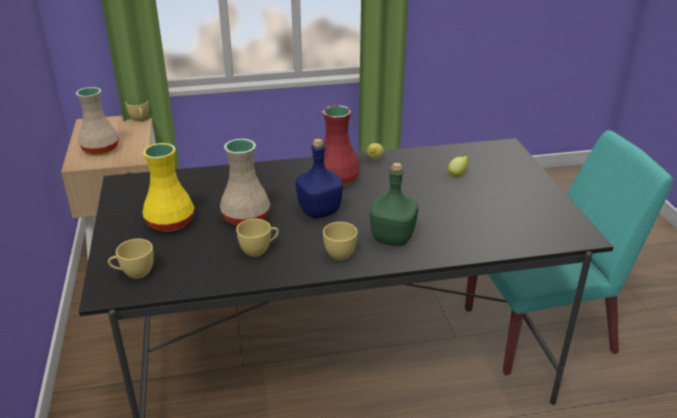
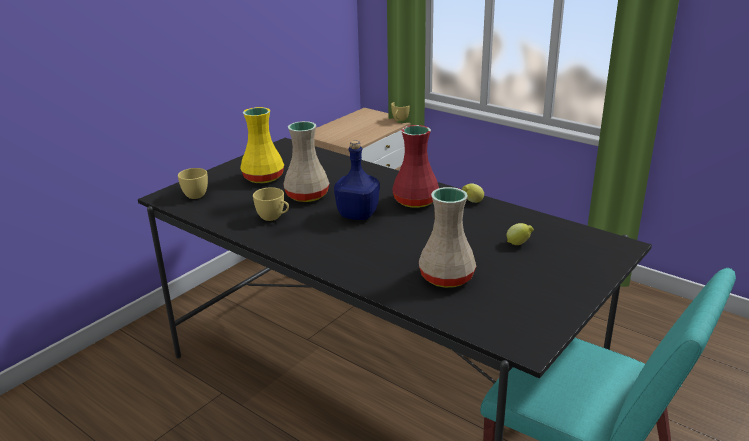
camera: 50 degrees right, 5 degrees down
(100, 149) = (343, 130): beige vase -> beige vase (446, 277)
(342, 252) = (315, 246): yellow cup -> none
(392, 238) = (366, 257): green bottle -> none

